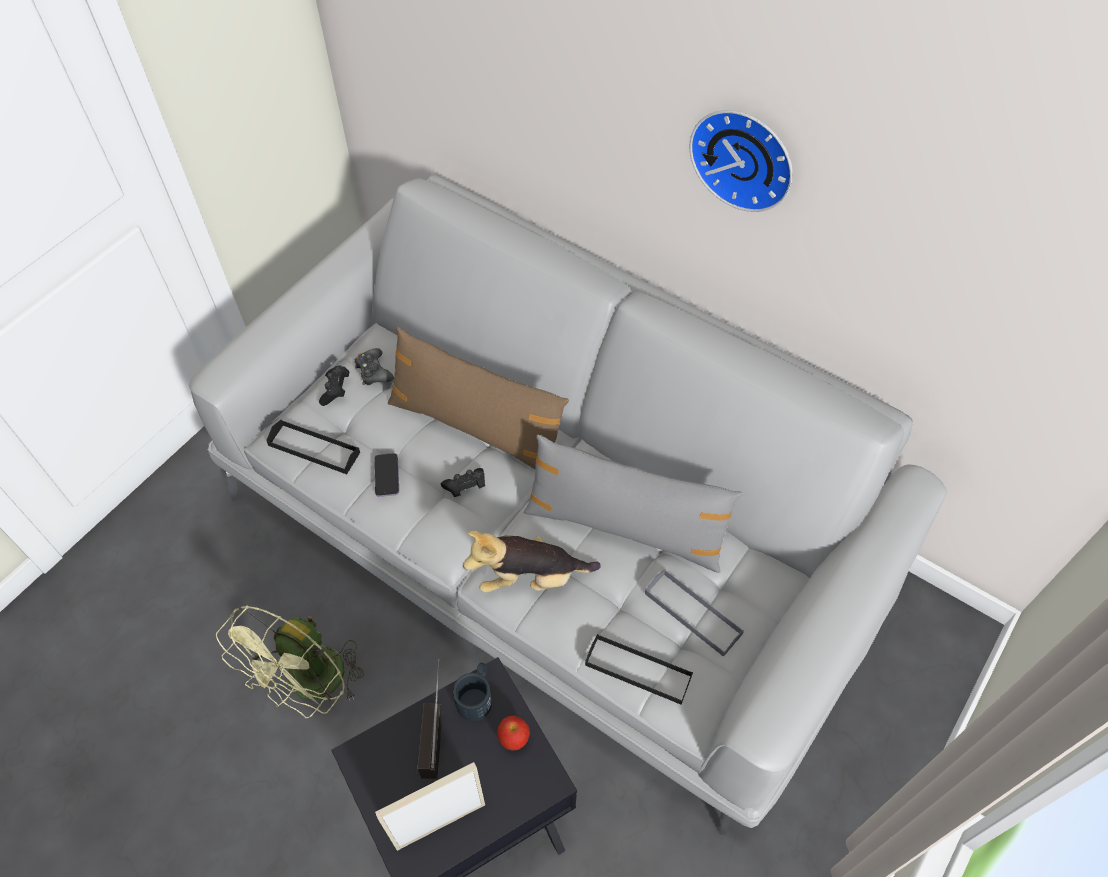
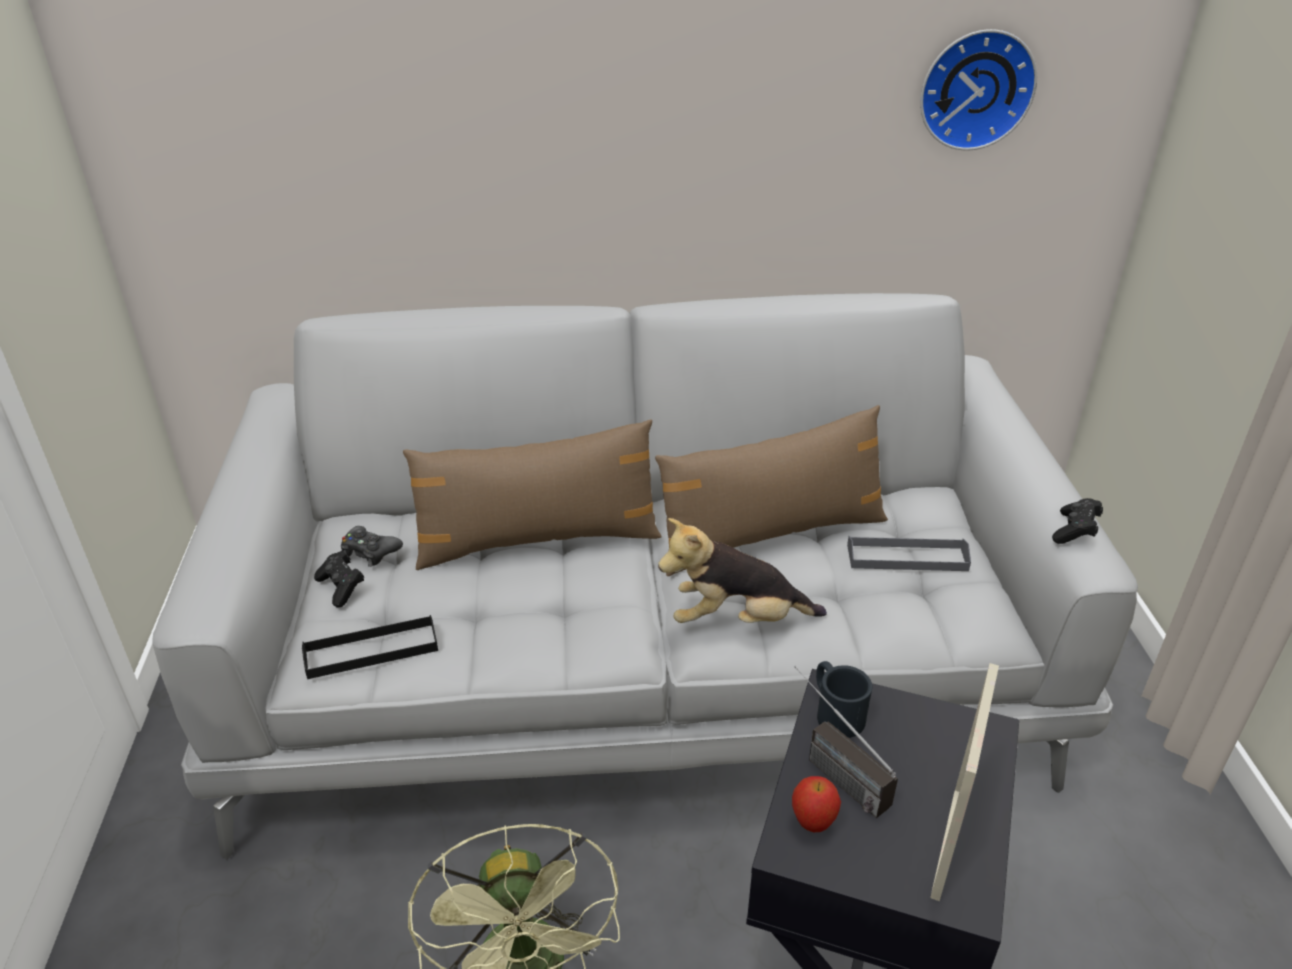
camera: 40 degrees left, 20 degrees down
(387, 476) = (487, 626): phone -> none
(465, 487) = (585, 588): black game controller -> black game controller (1074, 531)
(514, 739) = (915, 721): apple -> apple (813, 822)
(530, 578) = (736, 619): plush toy -> plush toy turned 45 degrees clockwise
(625, 527) = (771, 535): grey pillow -> brown pillow
(638, 670) = (918, 626): black tray -> none
(744, 157) = (701, 99): wall clock -> wall clock (975, 88)

